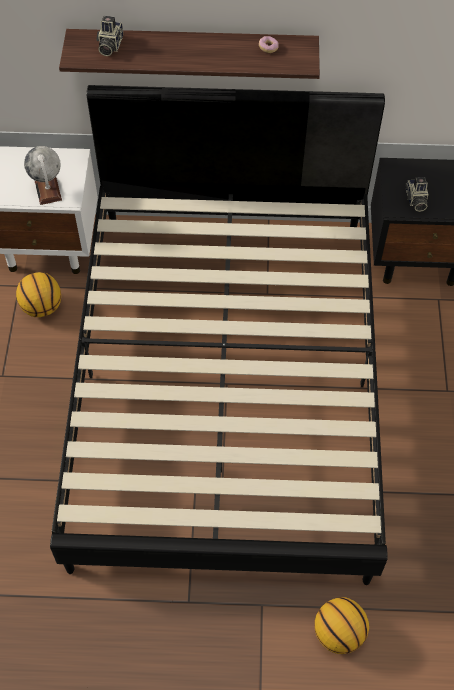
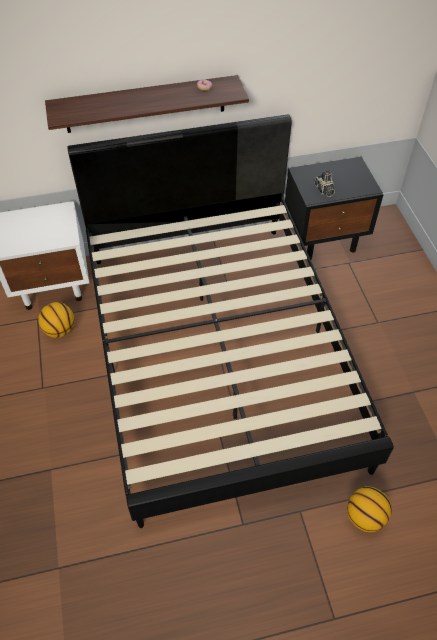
camera: 15 degrees left, 5 degrees down
(48, 191) = (50, 235): globe -> none
(109, 45) = (83, 105): camera -> none

